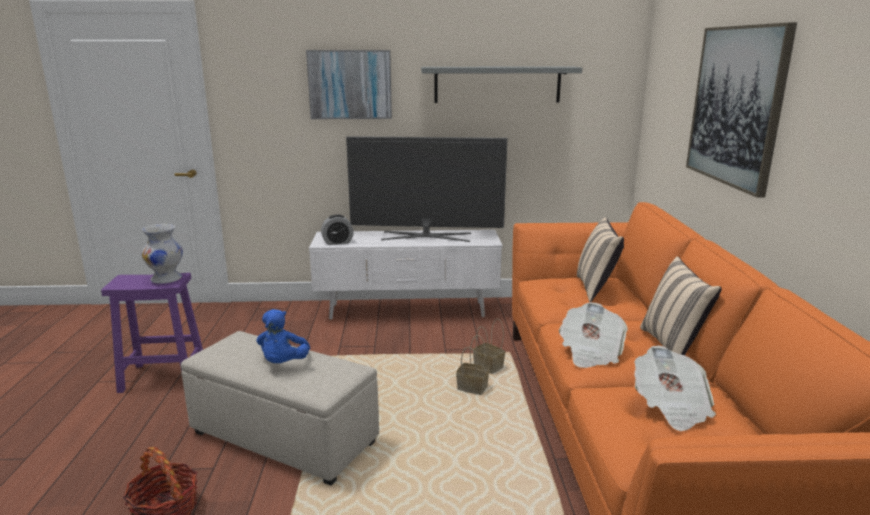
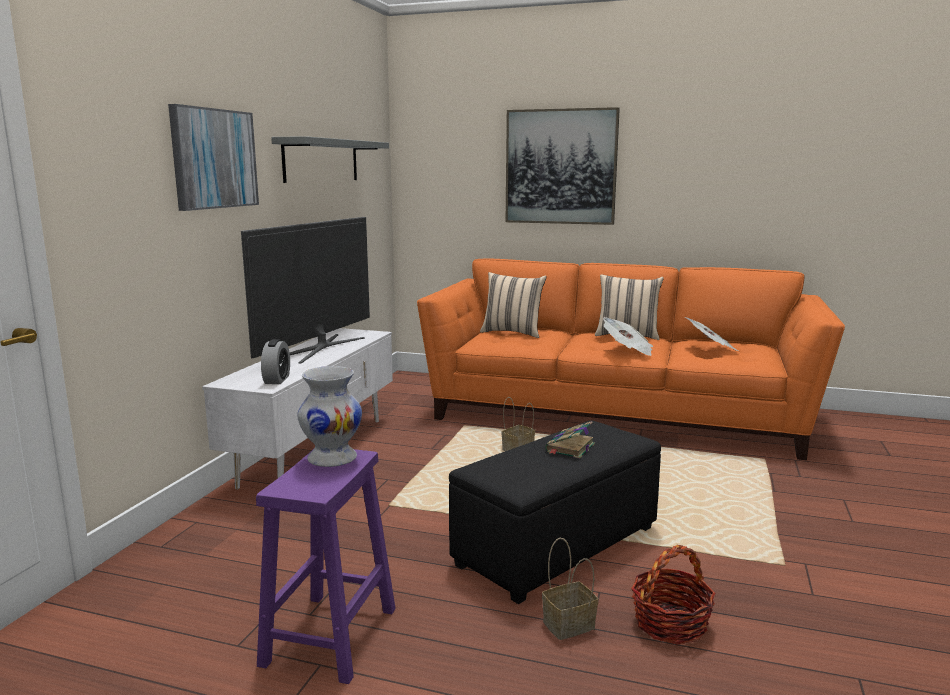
camera: 70 degrees left, 5 degrees down
(283, 363) = (569, 448): blue plush toy -> book
(283, 437) = (556, 547): beige ottoman -> black ottoman
(489, 367) = (485, 437): basket -> basket (569, 624)

